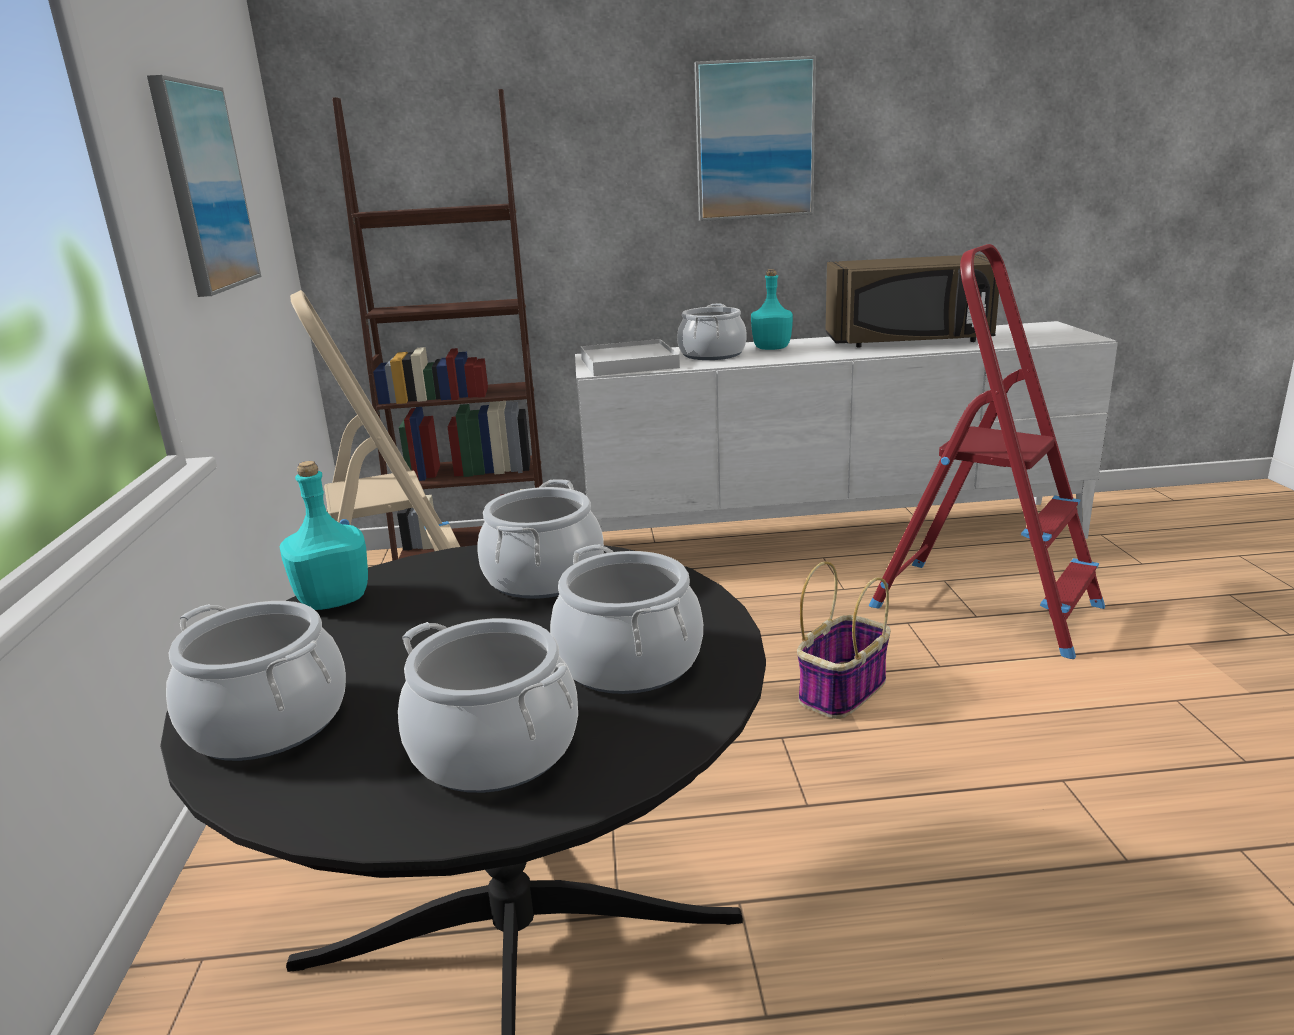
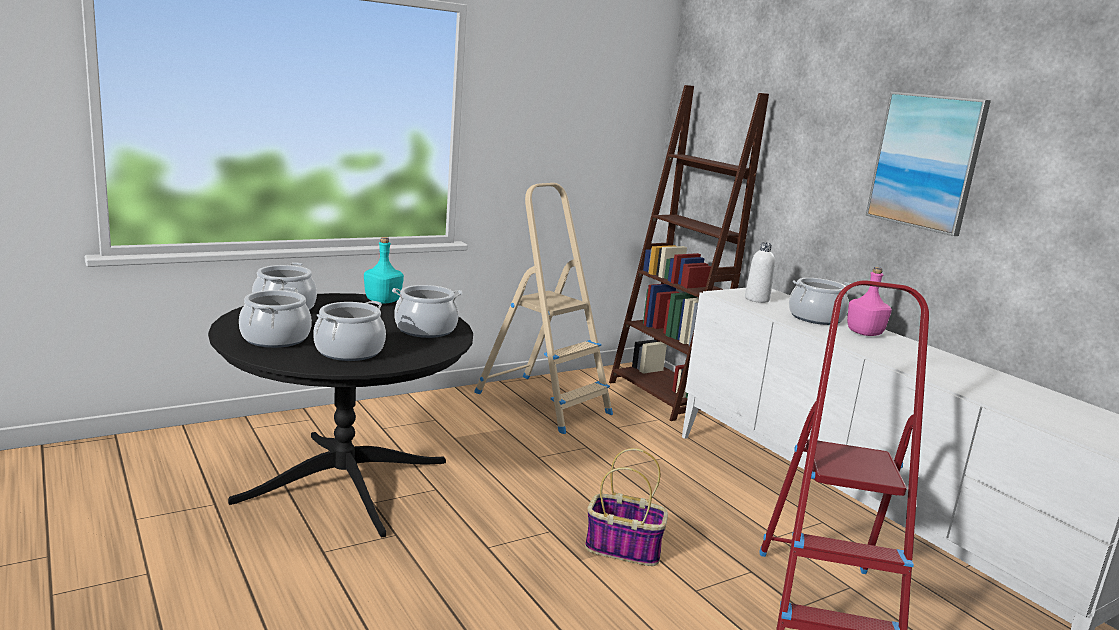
camera: 60 degrees right, 5 degrees down
(204, 188) = (552, 123): picture -> none
(628, 363) = (757, 299): white tray -> white bottle
(771, 348) = (865, 333): turquoise bottle -> pink bottle
(909, 341) = (969, 377): brown microwave -> none

